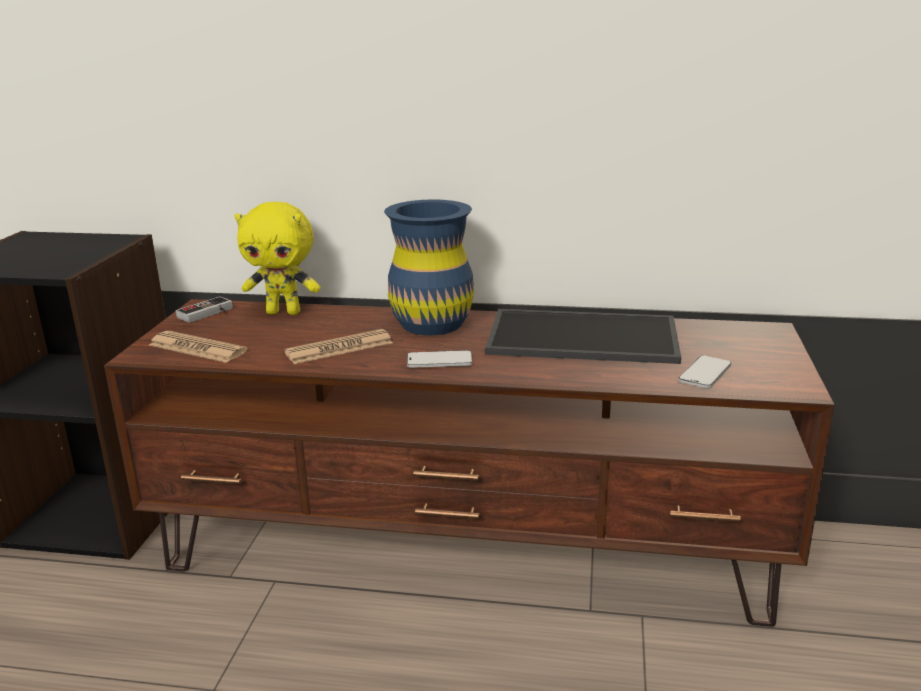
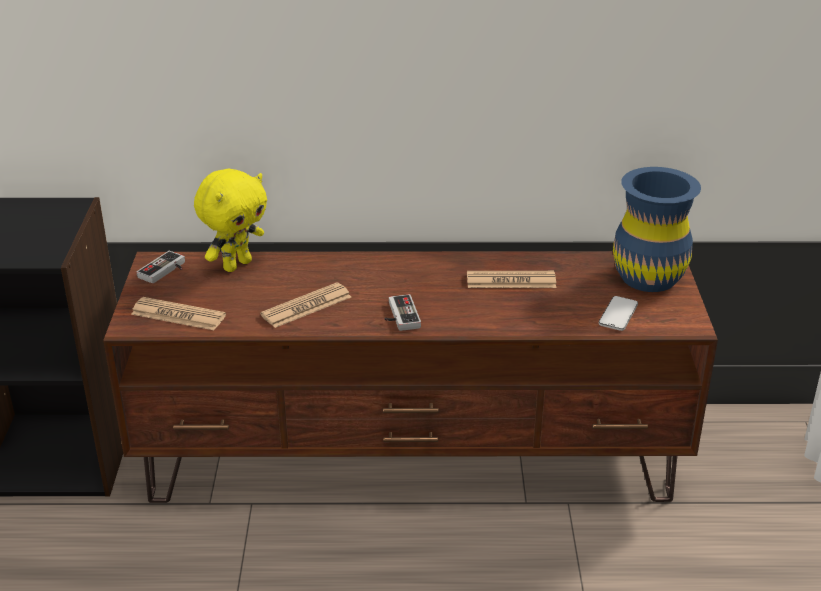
camera: 10 degrees left, 10 degrees up
(284, 312) = (236, 264): yellow plush toy -> yellow plush toy turned 45 degrees counterclockwise
(432, 324) = (377, 271): blue vase -> blue vase (648, 277)
(439, 361) = (399, 316): phone -> game controller
(580, 338) = (511, 281): tray -> newspaper

